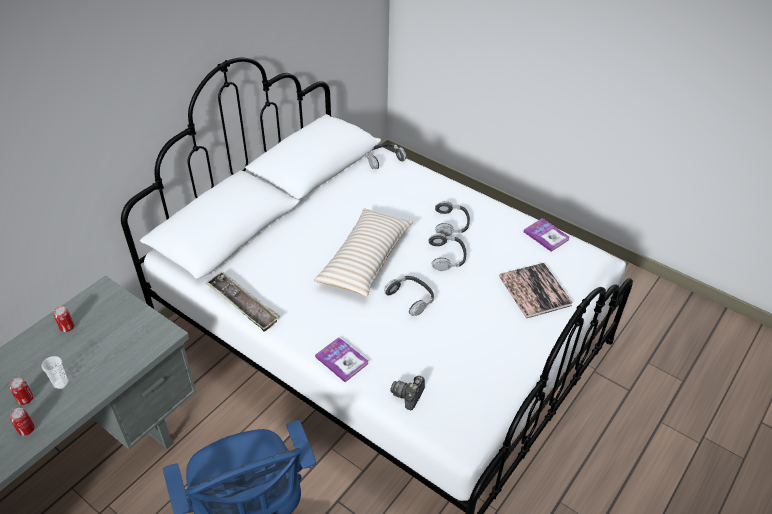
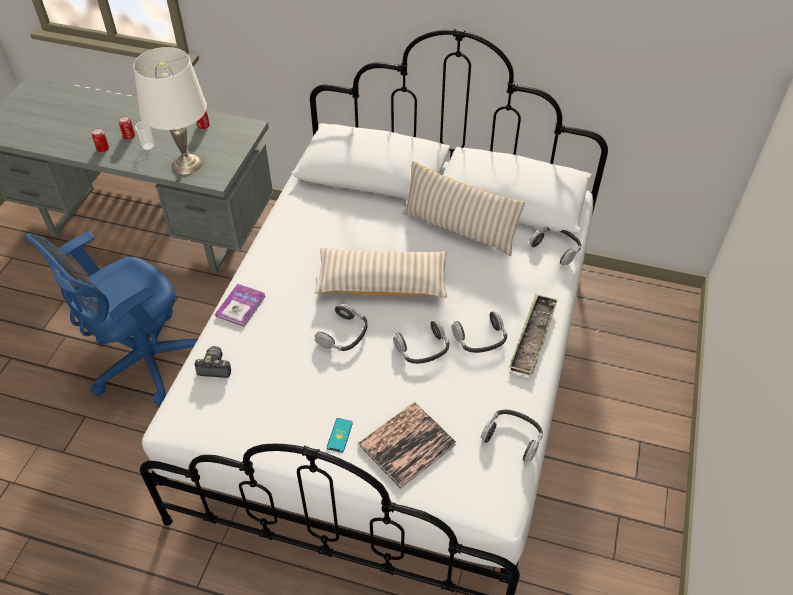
camera: 70 degrees right, 5 degrees up
(121, 354) = (186, 164): none -> white table lamp
(243, 304) = (282, 217): tray -> tray (532, 337)
(332, 200) = (459, 228): none -> beige pillow
(513, 327) = (339, 435): none -> phone
(546, 236) = (513, 437): book -> headphones

